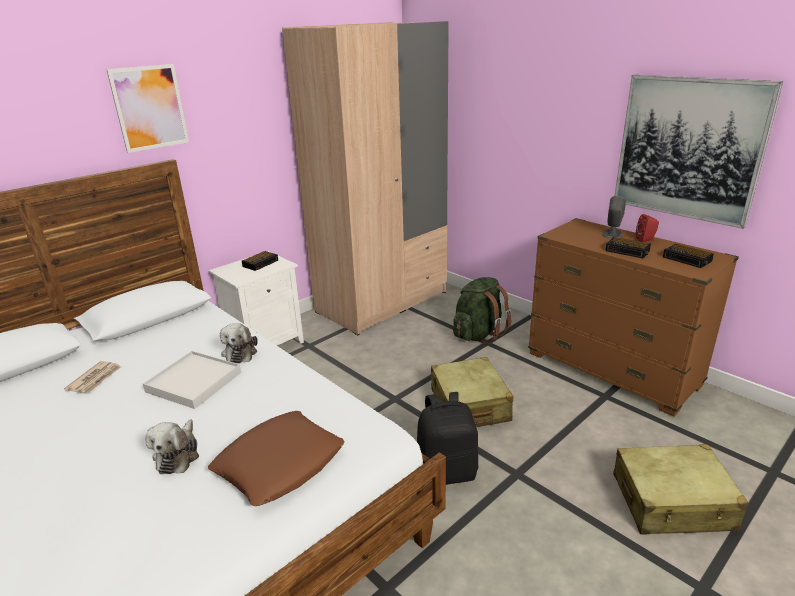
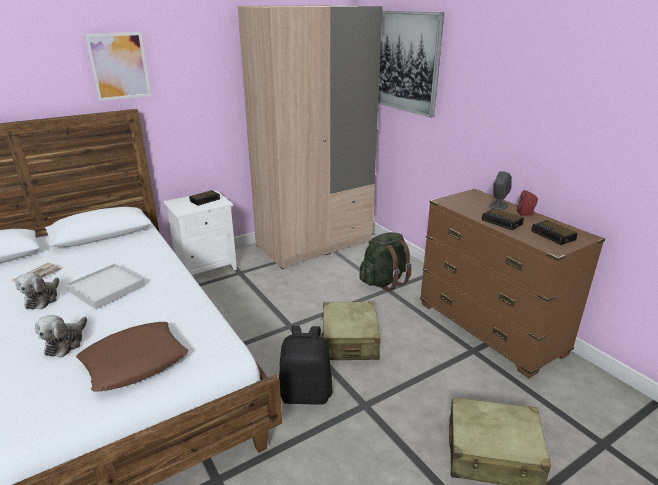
camera: 10 degrees right, 0 degrees up
(240, 352) = (153, 269): plush toy -> plush toy (43, 298)
(688, 148) = (569, 133): picture -> picture (406, 62)

